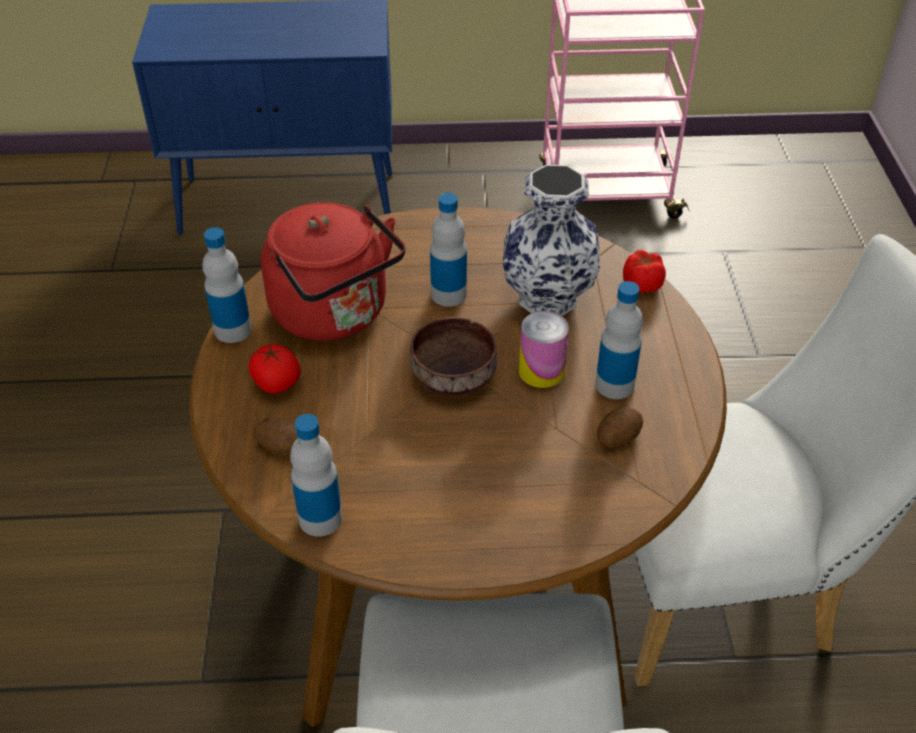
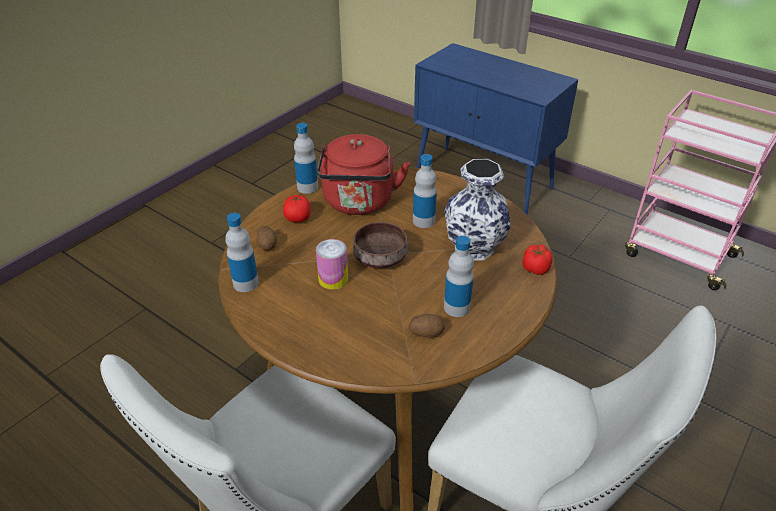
camera: 40 degrees right, 5 degrees down
(541, 371) = (425, 279): can -> can (333, 279)

